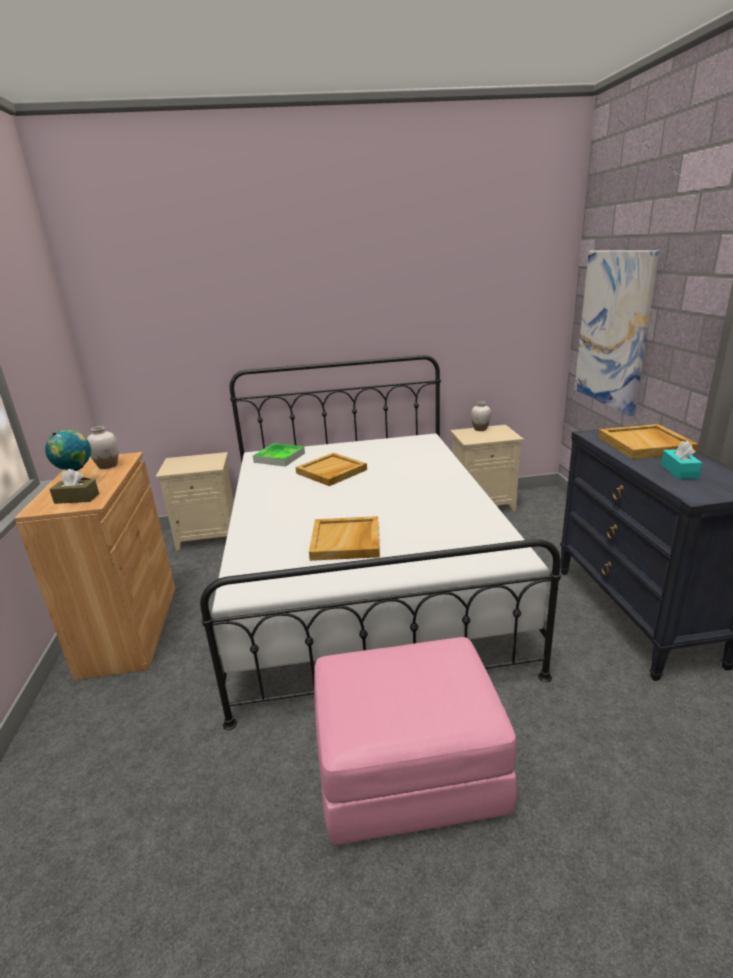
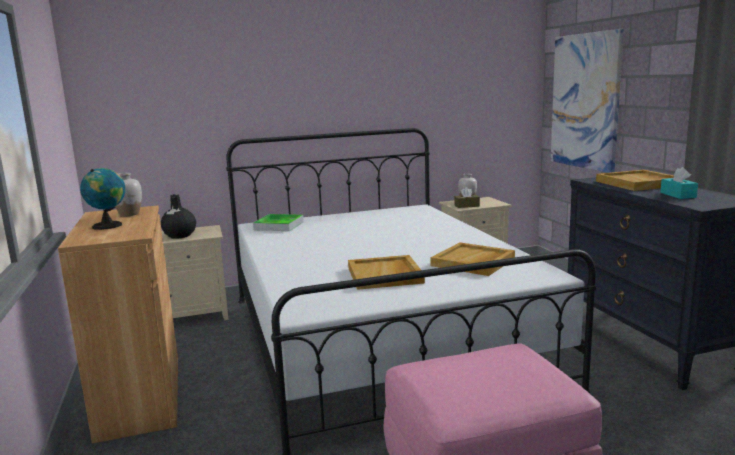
camera: 10 degrees left, 10 degrees down
(77, 498) = (117, 233): brown tissue box -> brown tissue box (467, 206)
(185, 465) = (179, 236): none -> black vase
(331, 472) = (339, 232): beige tray -> beige tray (473, 262)

